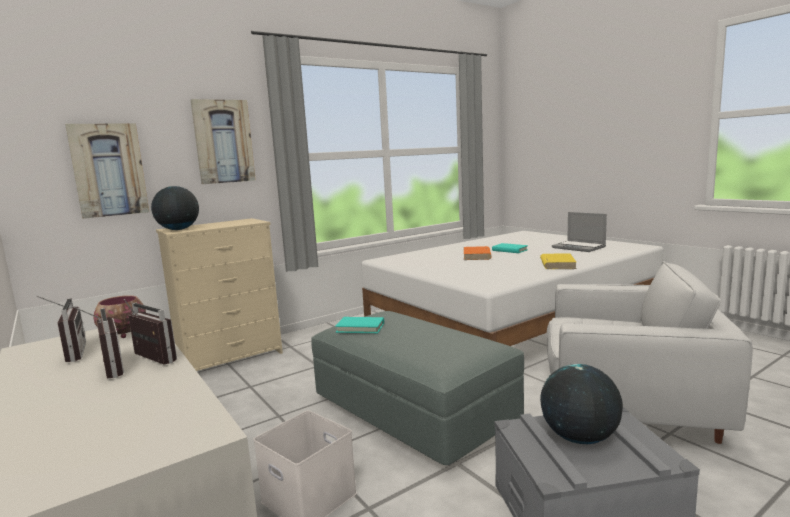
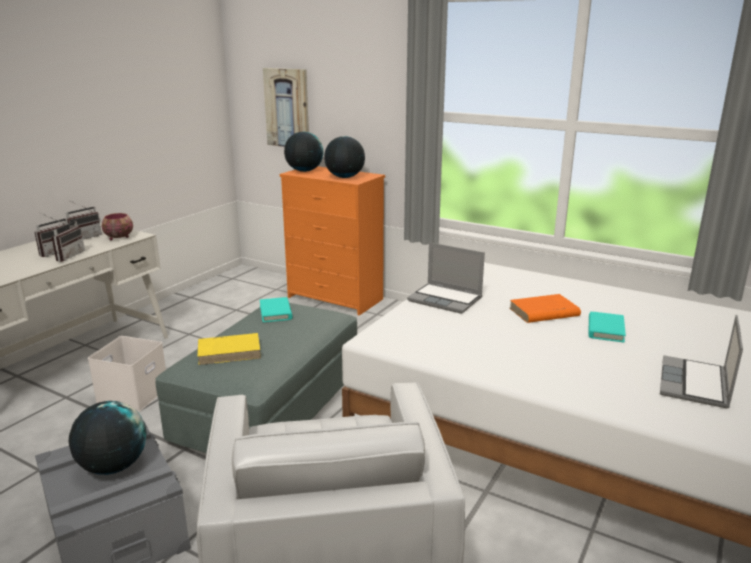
camera: 65 degrees right, 10 degrees up
(223, 141) = (371, 91): picture -> none
(231, 358) = (335, 298): beige dresser -> orange dresser
(236, 223) = (344, 177): none -> globe
(435, 268) = (446, 299): none -> laptop
(557, 264) = (536, 372): yellow book -> yellow book (230, 351)

